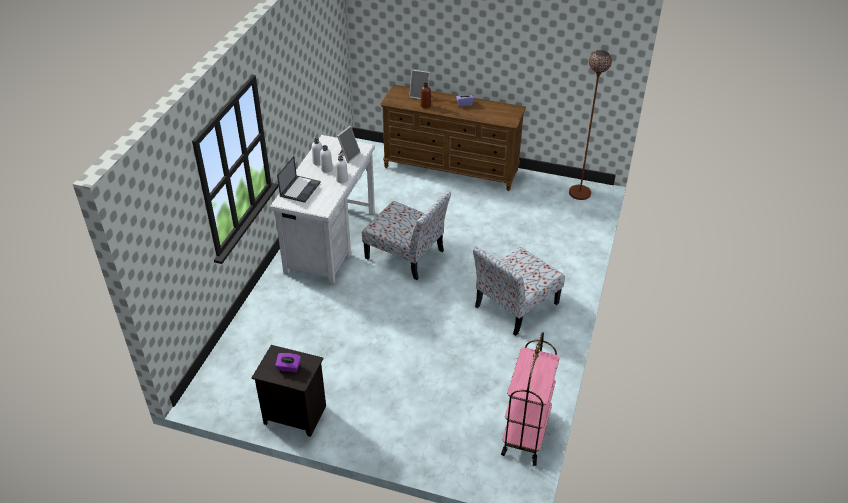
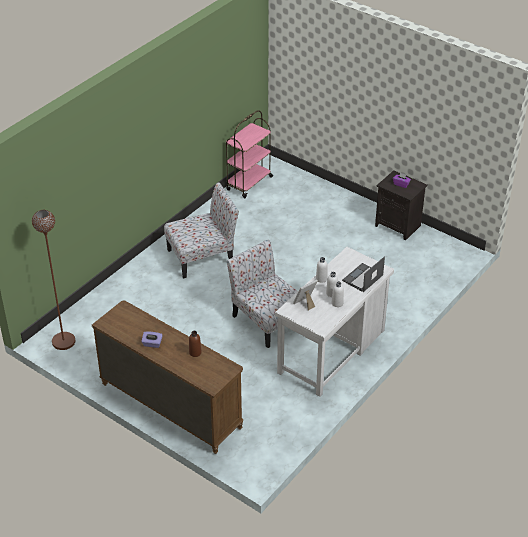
camera: 160 degrees left, 0 degrees up
(420, 95) = (193, 369): picture frame -> none

